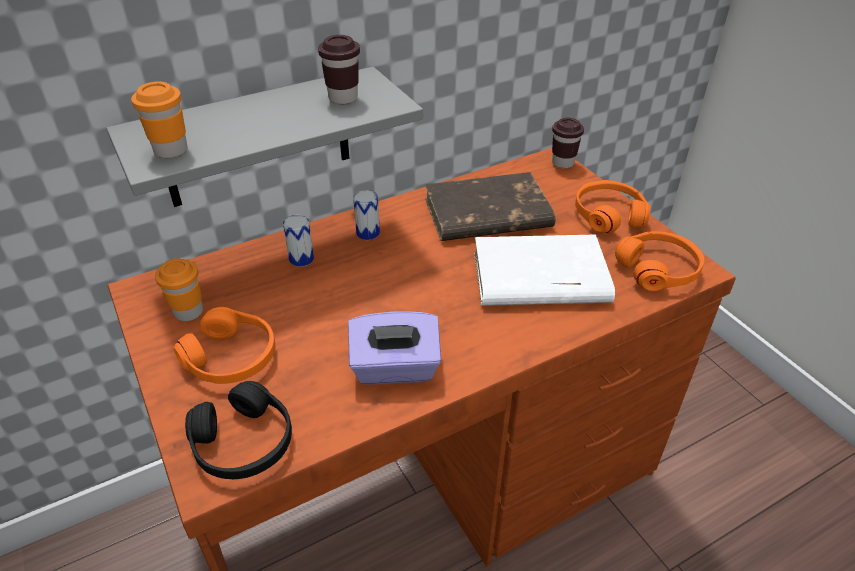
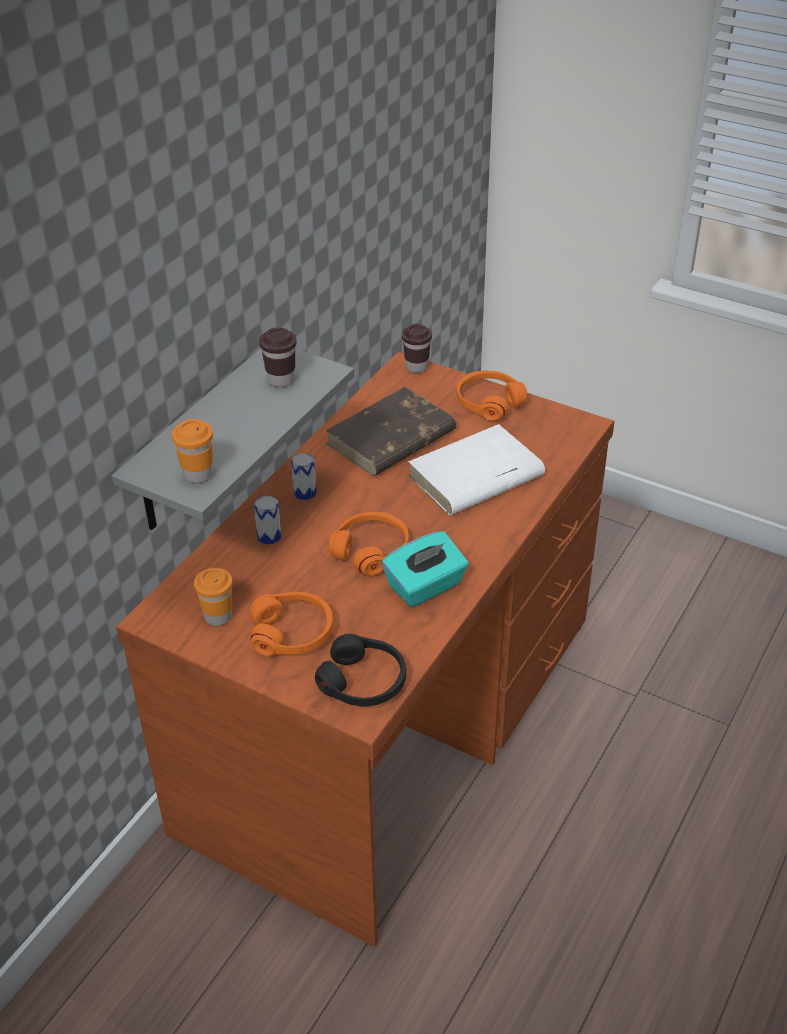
camera: 30 degrees left, 0 degrees up
(395, 368) = (425, 587): purple tissue box -> turquoise tissue box
(658, 269) = (557, 435): orange headphones -> orange headphones (371, 550)

